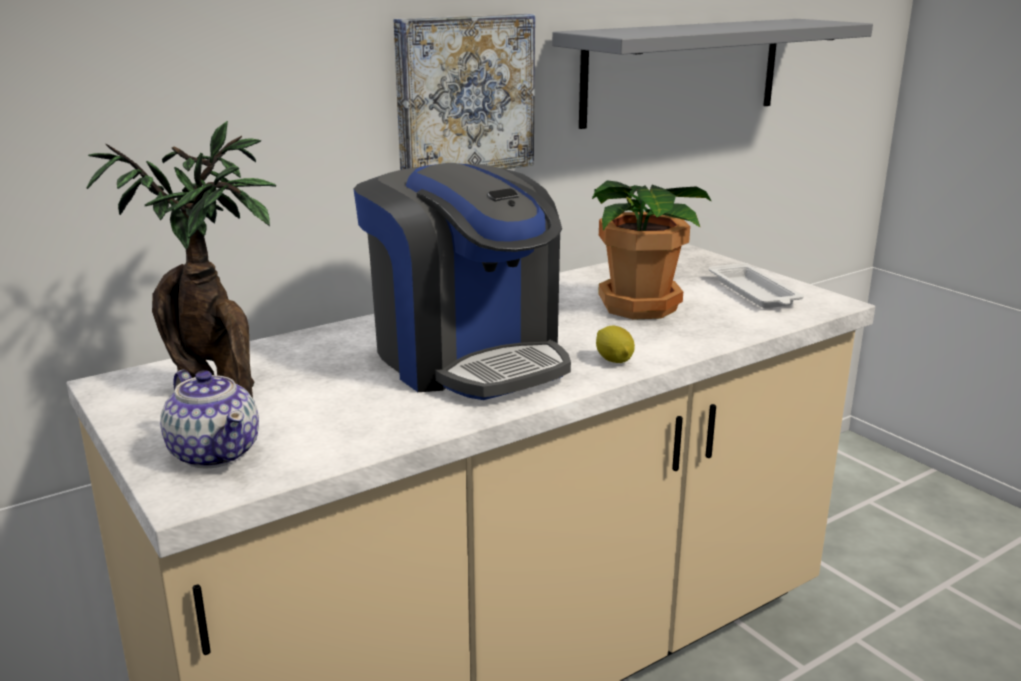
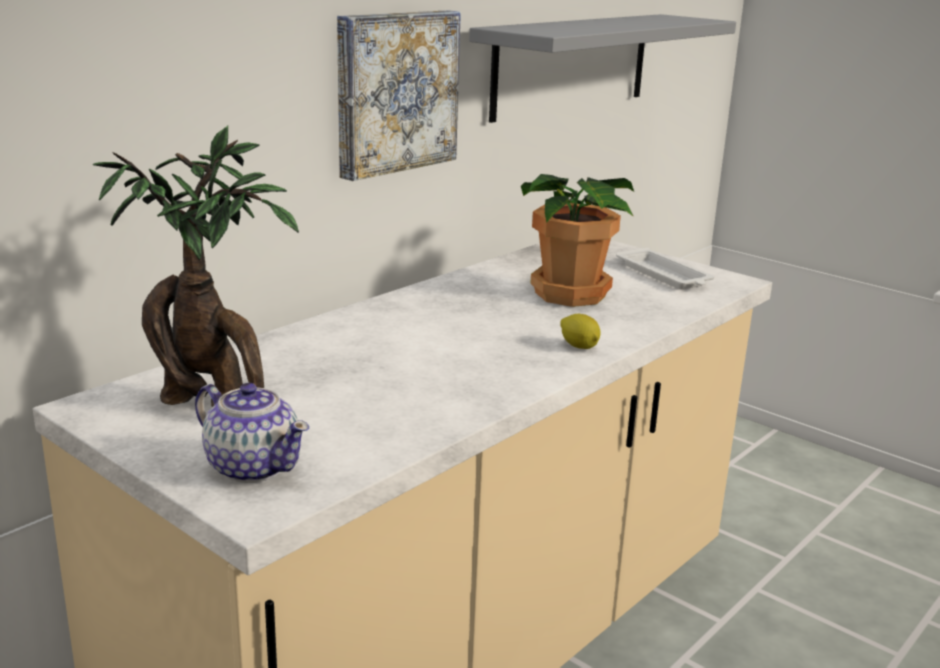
camera: 15 degrees left, 0 degrees up
(467, 357) = (440, 353): coffee machine -> none

